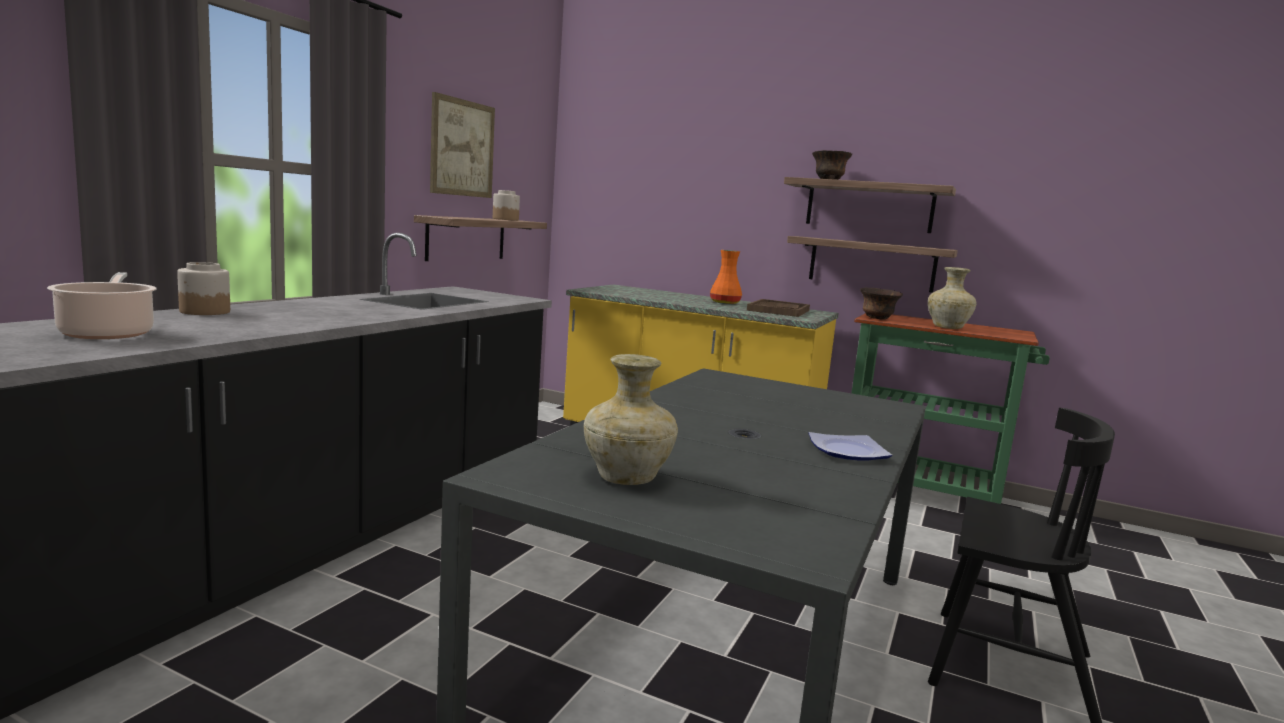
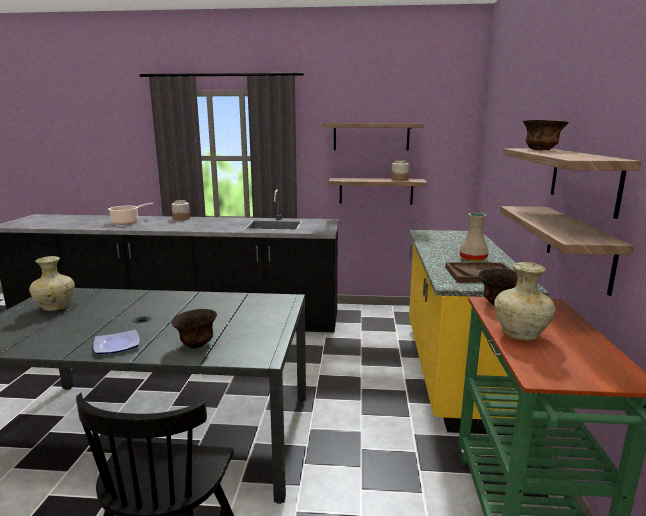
camera: 70 degrees right, 5 degrees up
(462, 148) = (371, 136): picture -> shelf
(725, 303) = (473, 259): orange vase -> beige vase
(856, 421) = (196, 344): none -> brown bowl

